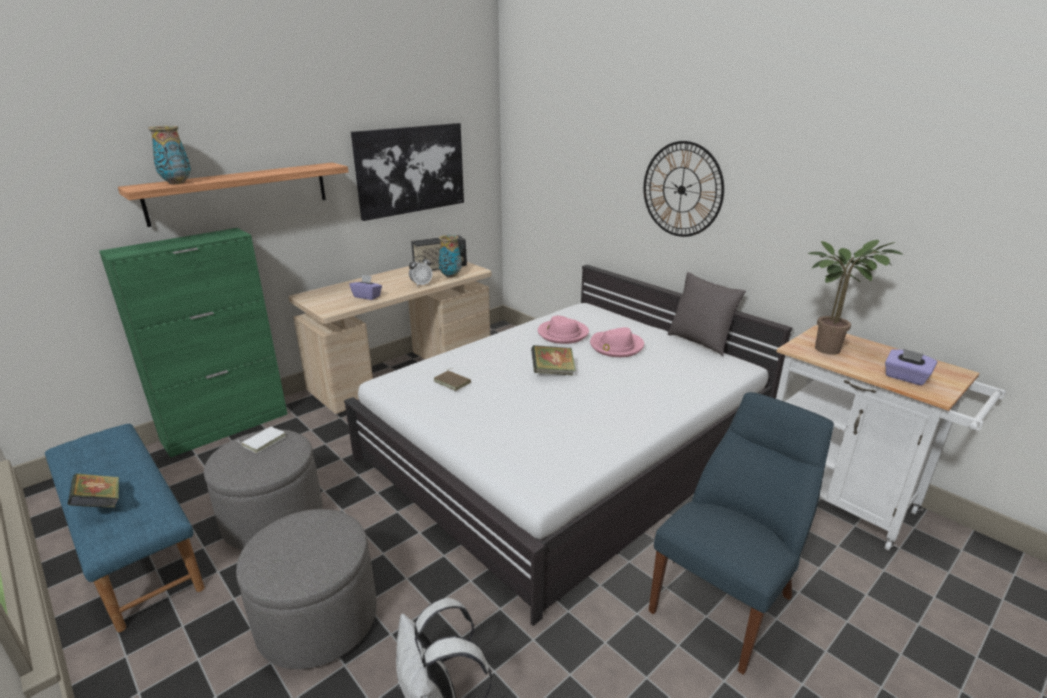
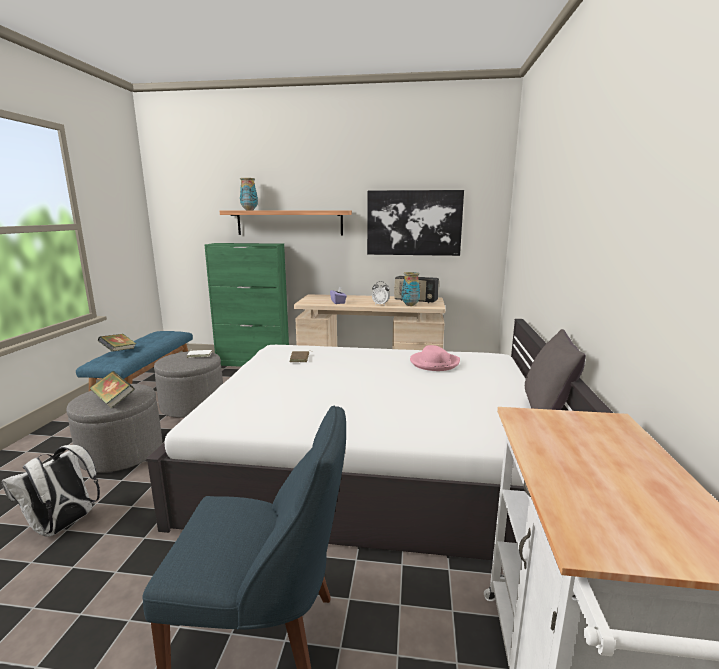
camera: 50 degrees right, 10 degrees down
(553, 372) = (366, 378): book -> book (113, 400)
(616, 346) = (454, 384): pink hat -> none
(681, 189) = (571, 233): wall clock -> none
(830, 348) = (570, 434): potted plant -> none
(905, 378) = (593, 504): purple tissue box -> none

